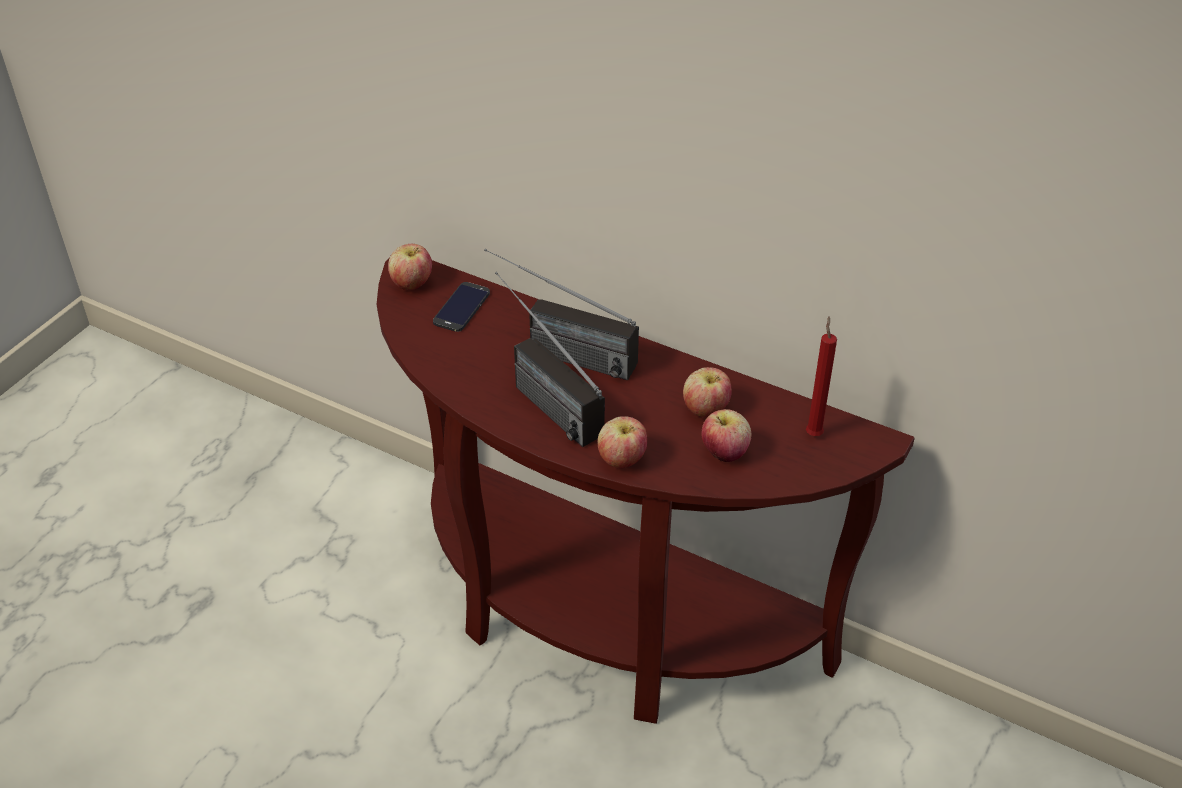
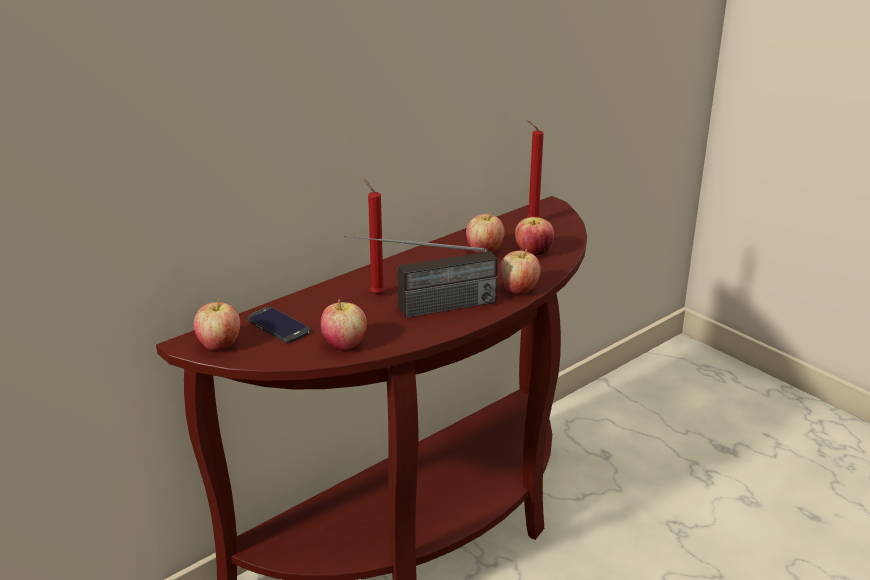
camera: 70 degrees left, 15 degrees down
(445, 360) = (344, 344): none -> apple
(556, 352) = (375, 293): radio -> red candle

